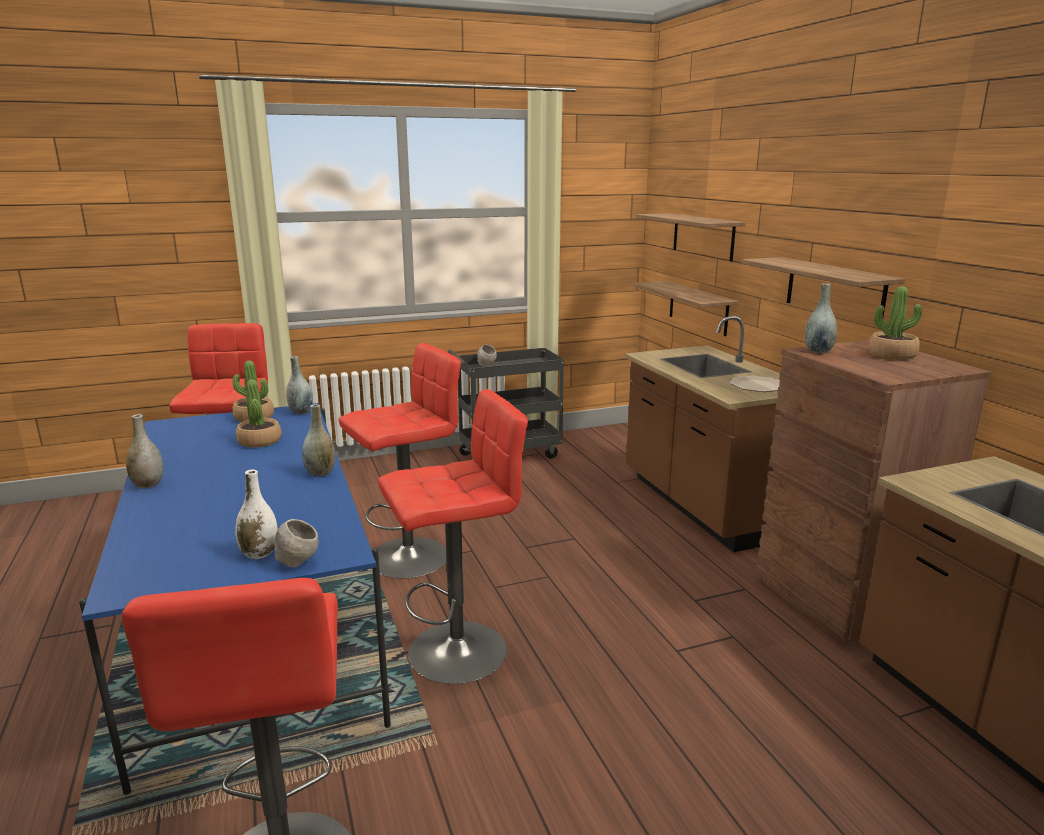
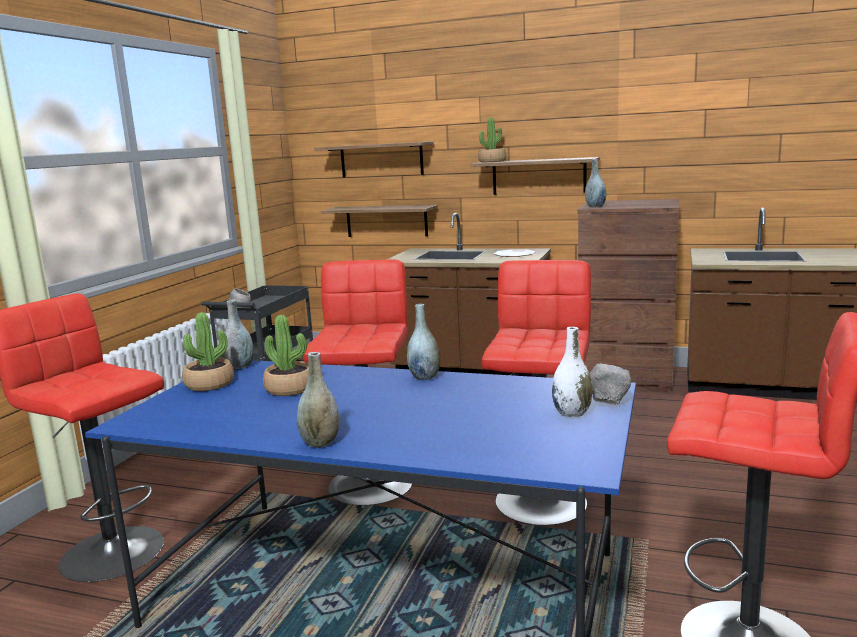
camera: 50 degrees left, 5 degrees down
(891, 355) = (625, 202): potted plant -> potted plant (492, 161)

